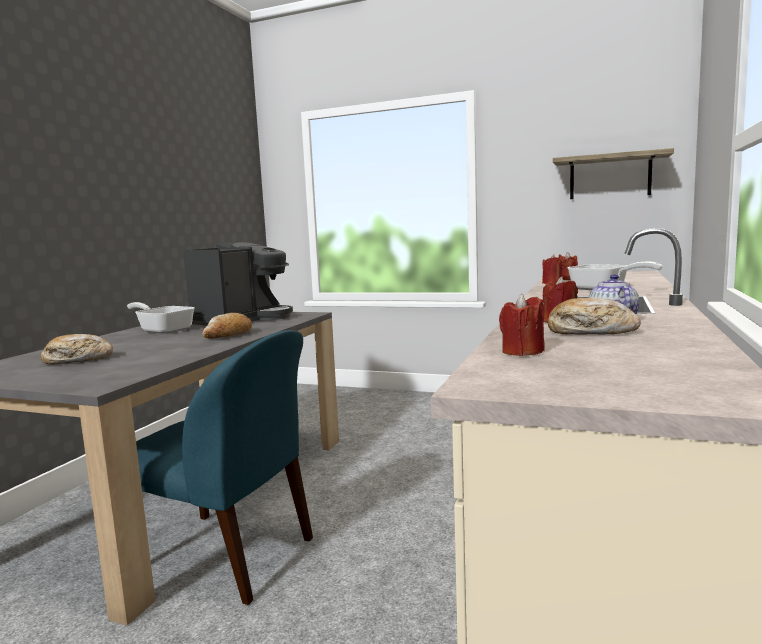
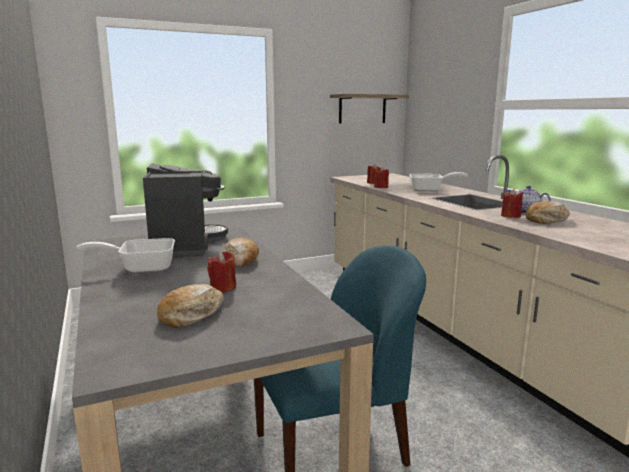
camera: 45 degrees left, 5 degrees up
(522, 352) = (576, 237): red candle -> red candle (223, 288)

